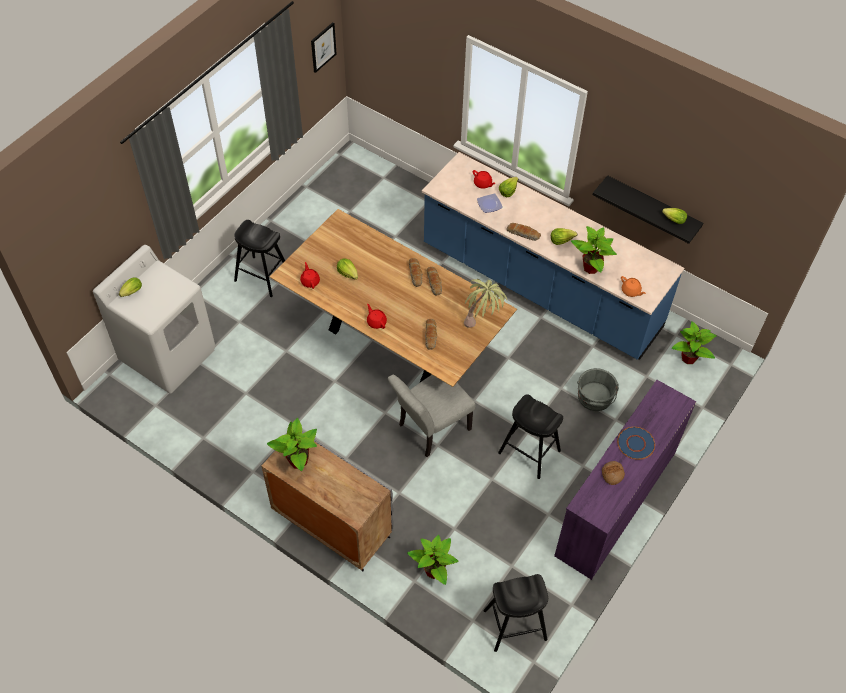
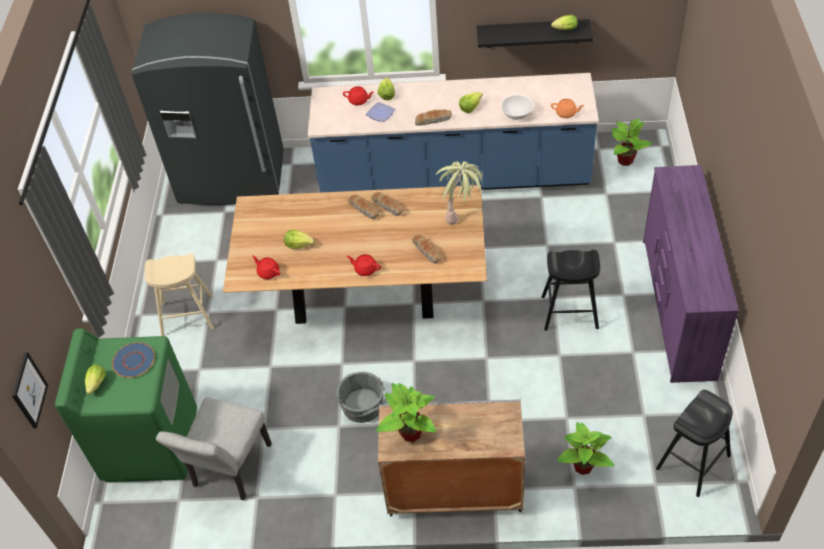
camera: 30 degrees left, 5 degrees down
(168, 354) = (151, 444): white washing machine -> green washing machine
(262, 276) = (187, 316): black stool -> beige stool
(323, 47) = (120, 51): picture -> picture (29, 390)
(376, 187) = (231, 179): none -> grey fridge
(430, 429) = (467, 349): grey chair -> grey chair (229, 471)
(591, 268) = (516, 114): potted plant -> white bowl
(594, 398) = (582, 236): grey bucket -> grey bucket (363, 407)
(612, 474) = (695, 261): bread -> none
(635, 443) = (688, 225): blue plate -> blue plate (133, 360)

